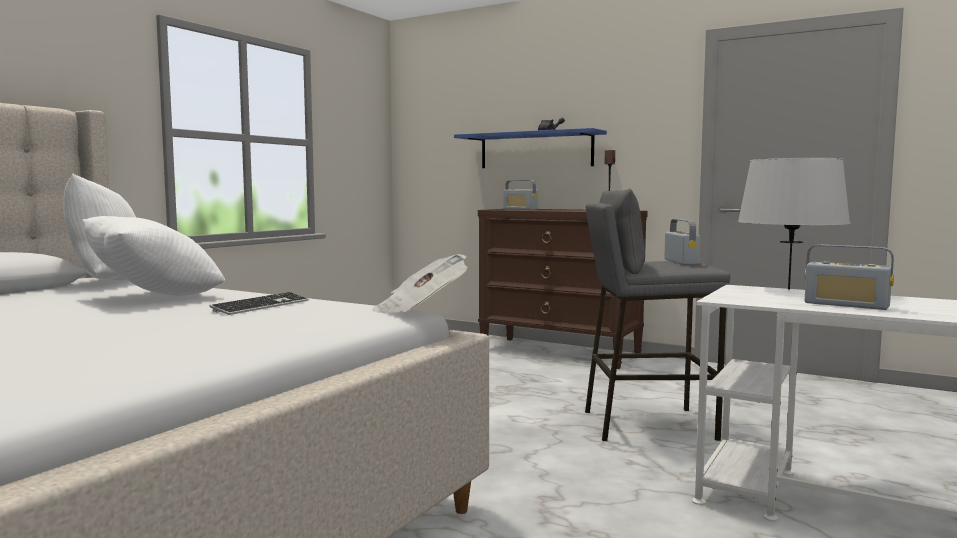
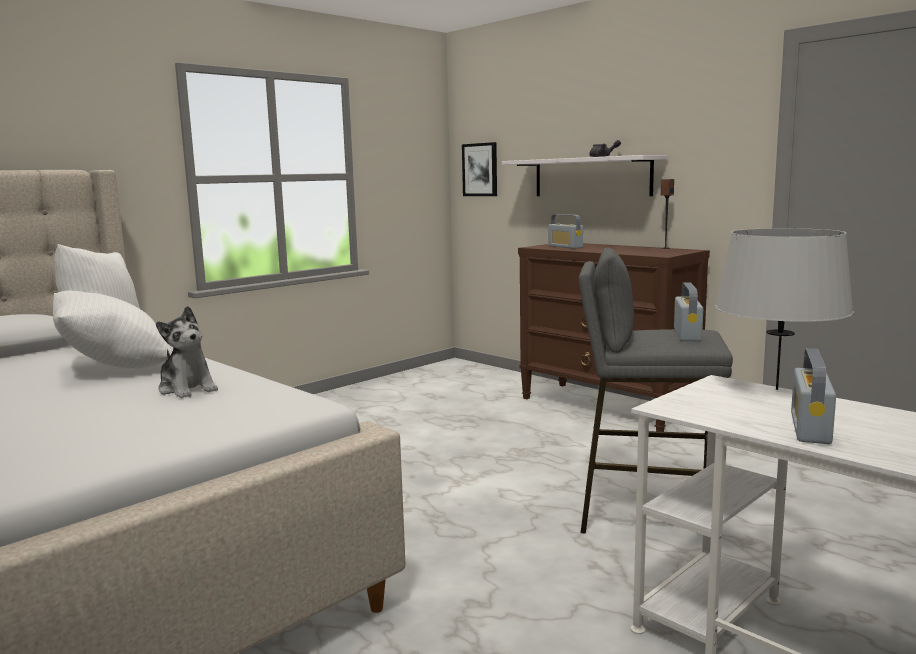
camera: 15 degrees right, 5 degrees up
(261, 306) = (188, 389): keyboard -> plush toy
(420, 309) = (328, 402): newspaper -> none
(424, 145) = (480, 169): none -> picture
(536, 150) = (591, 177): blue shelf -> white shelf
(846, 305) = (810, 428): radio -> radio turned 60 degrees clockwise

